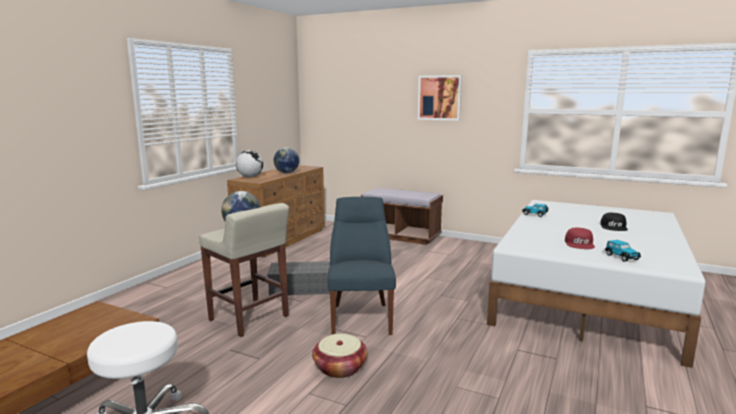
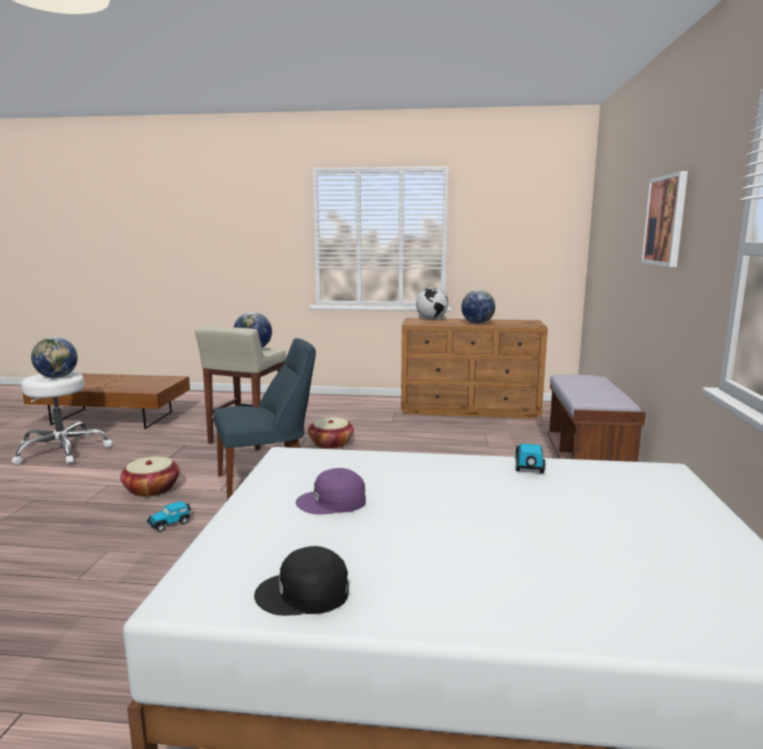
camera: 70 degrees right, 0 degrees up
(142, 333) = (57, 377): none -> globe
(302, 288) = (331, 443): grey storage box -> basket
(580, 244) = (332, 502): red cap -> purple cap
(614, 227) = (512, 543): black cap -> black cap (303, 594)
(621, 257) = (259, 536): toy car -> toy car (170, 523)

